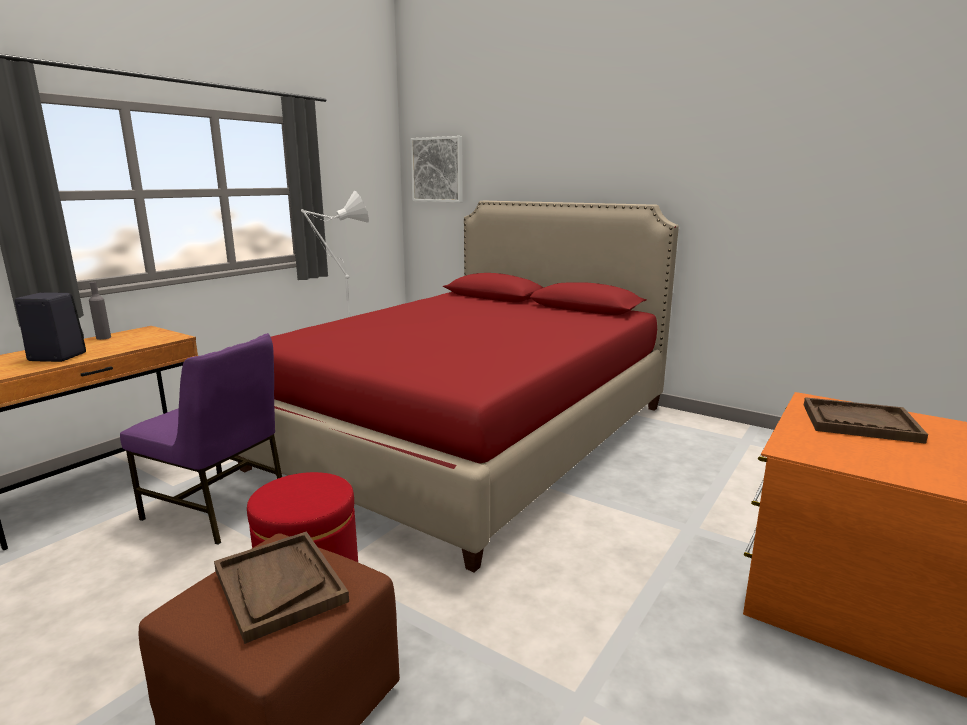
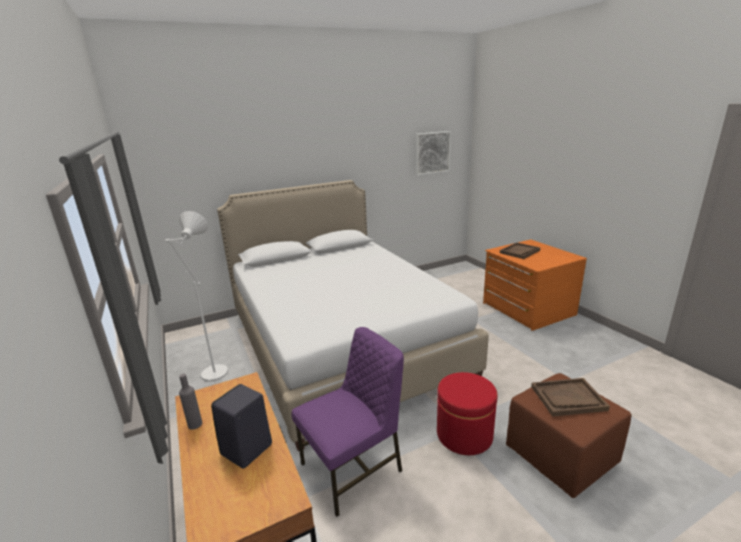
camera: 60 degrees left, 5 degrees up
(437, 169) = (171, 177): picture -> picture (432, 152)
(472, 435) = (341, 343): red bed -> white bed

